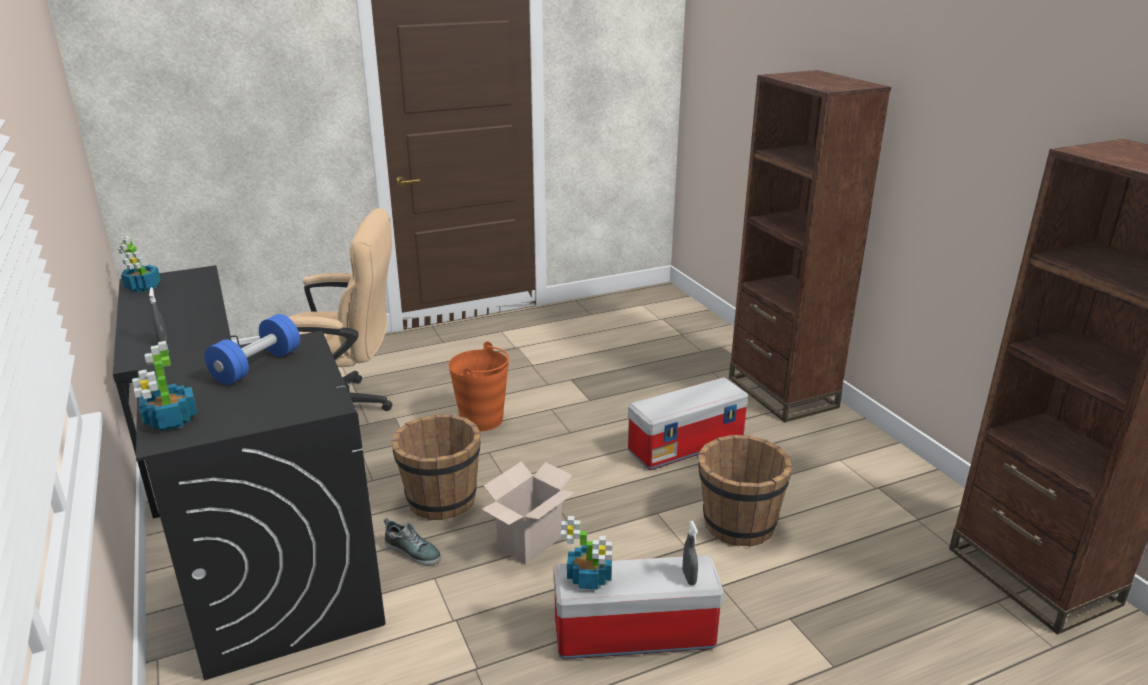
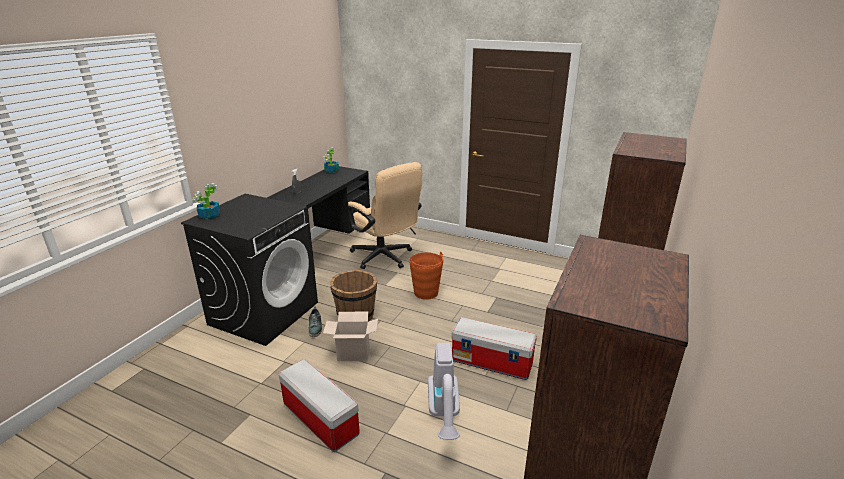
camera: 50 degrees right, 0 degrees up
(257, 366) = (263, 209): blue dumbbell -> none
(590, 578) = (301, 373): potted plant -> none
(689, 577) = (330, 403): grey spray bottle -> none
(738, 524) = (444, 415): brown bucket -> vacuum cleaner

